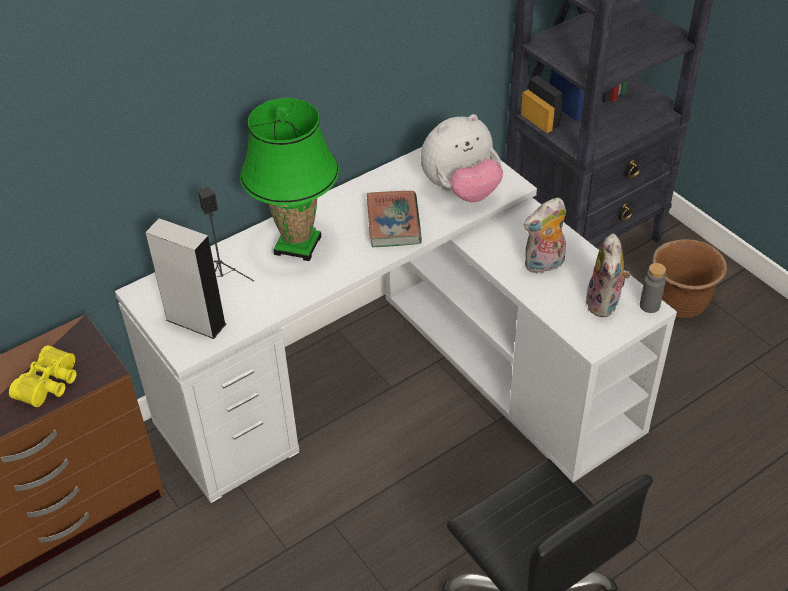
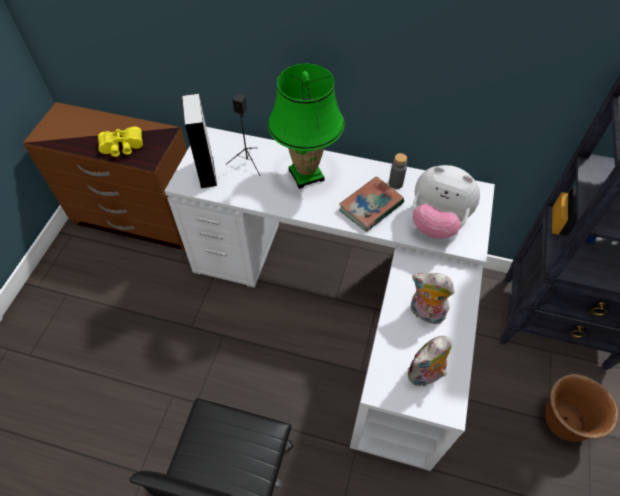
camera: 50 degrees right, 10 degrees up
(649, 305) = (451, 407): grey bottle -> grey bottle (395, 183)

